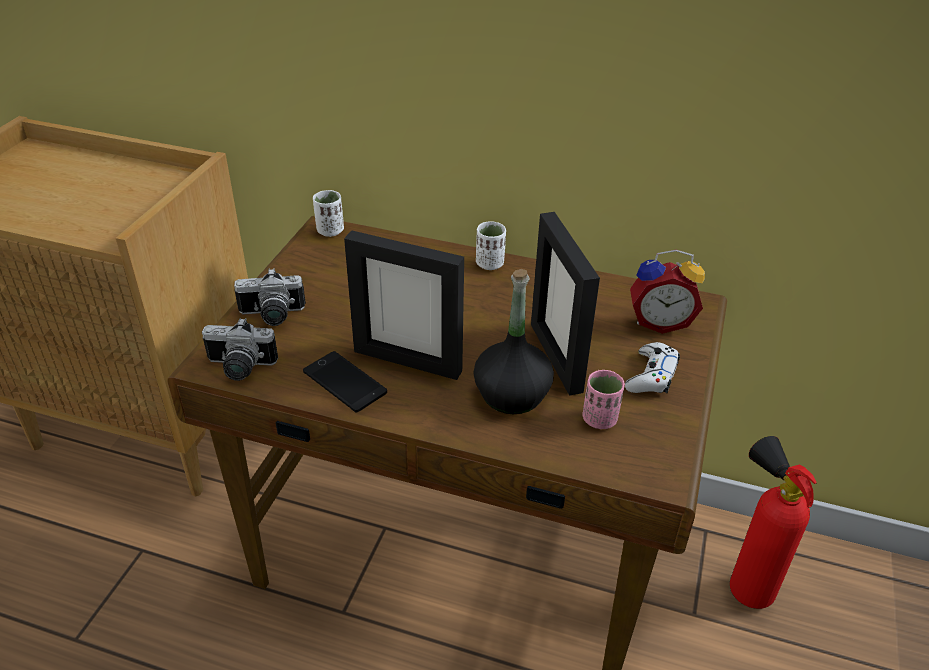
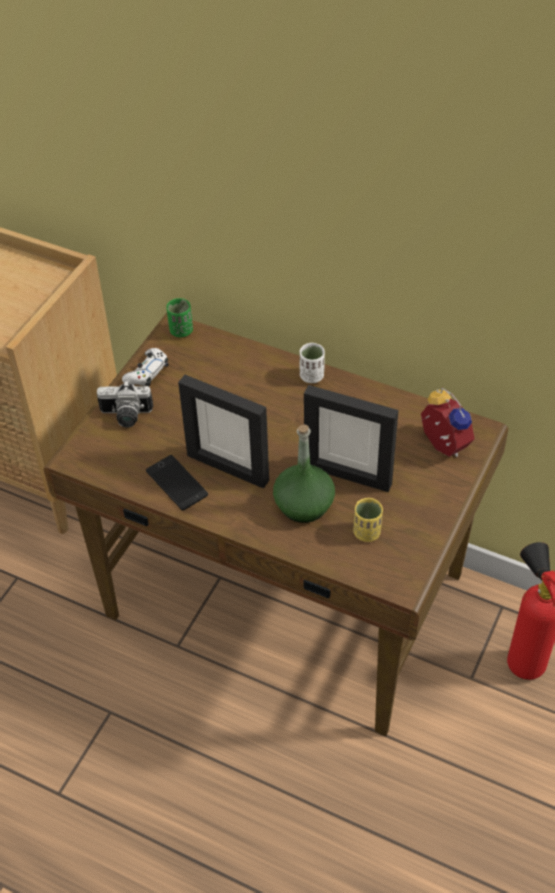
camera: 10 degrees right, 10 degrees up
(239, 368) = (97, 463): camera -> none
(330, 231) = (181, 331): white cup -> green cup
(511, 394) = (303, 505): black bottle -> green bottle
(558, 357) = (348, 473): picture frame -> picture frame turned 60 degrees counterclockwise
(599, 419) = (367, 532): pink cup -> yellow cup
(651, 376) = (419, 497): white game controller -> white game controller (147, 372)
(659, 322) = (441, 446): alarm clock -> alarm clock turned 135 degrees counterclockwise

